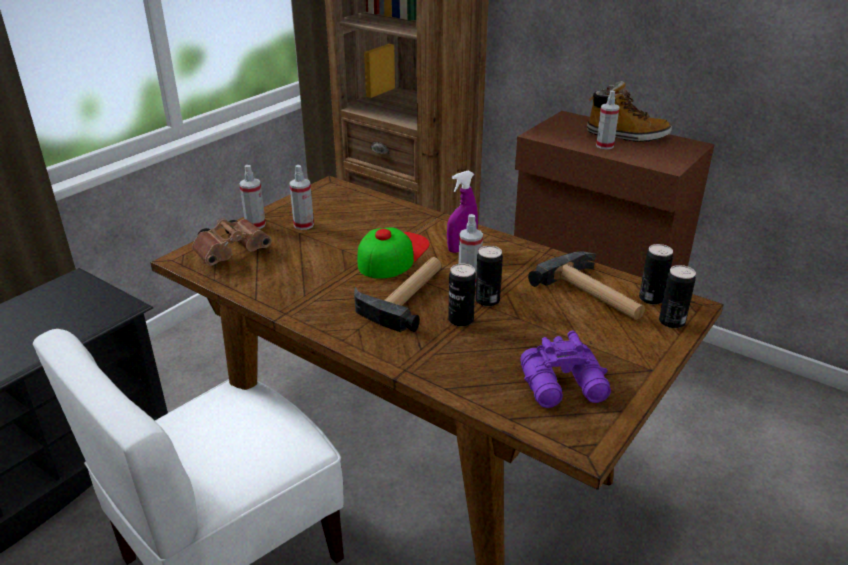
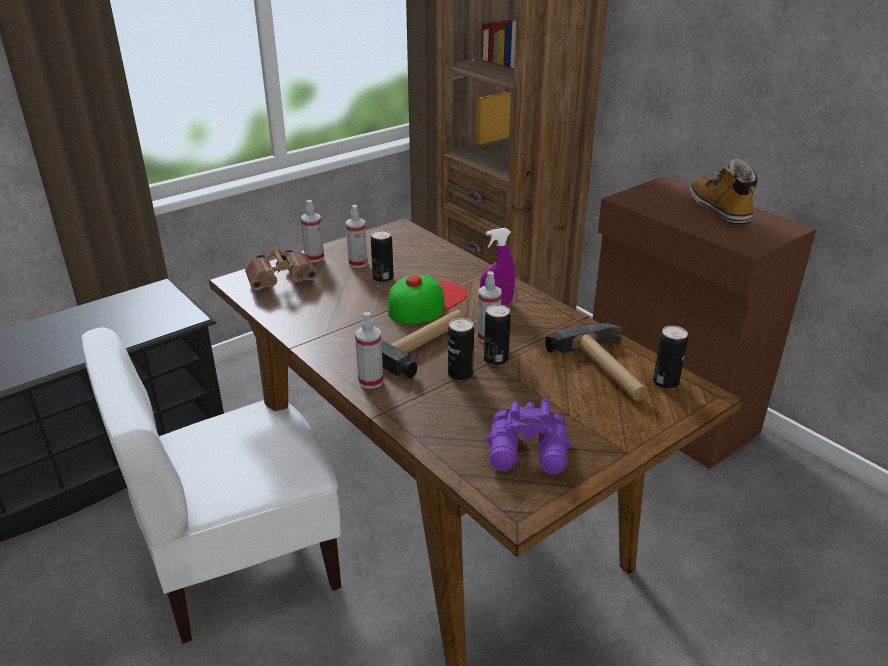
camera: 15 degrees right, 0 degrees up
(604, 146) = (689, 218): spray bottle -> spray bottle (371, 381)
(626, 136) = (720, 210): boot -> boot turned 135 degrees counterclockwise
(671, 322) = (674, 409): can -> can (383, 278)

